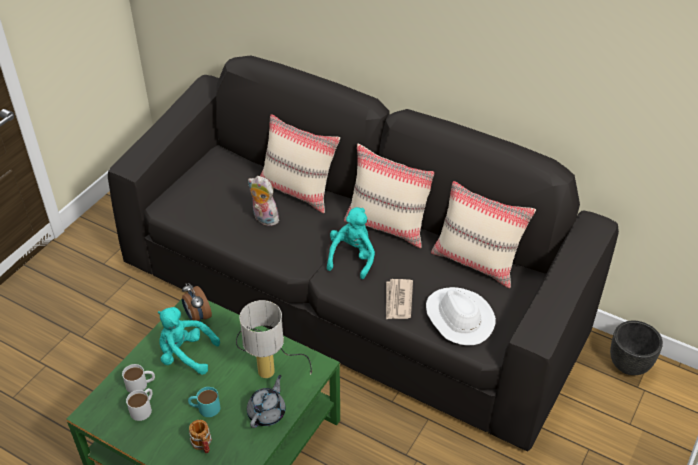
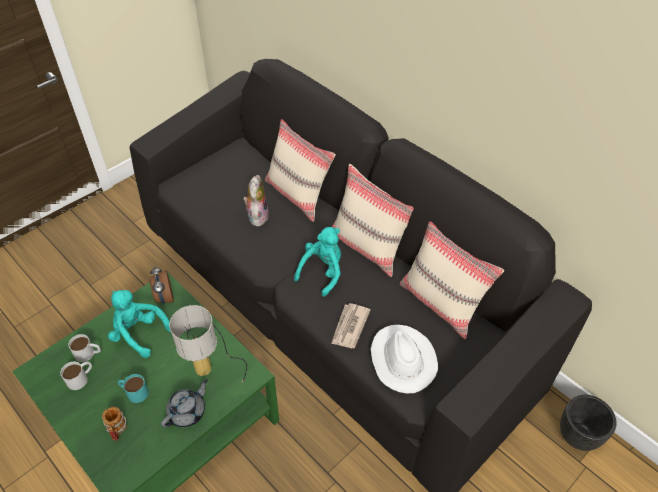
camera: 15 degrees right, 5 degrees up
(264, 219) = (257, 216): plush toy -> plush toy turned 45 degrees clockwise

